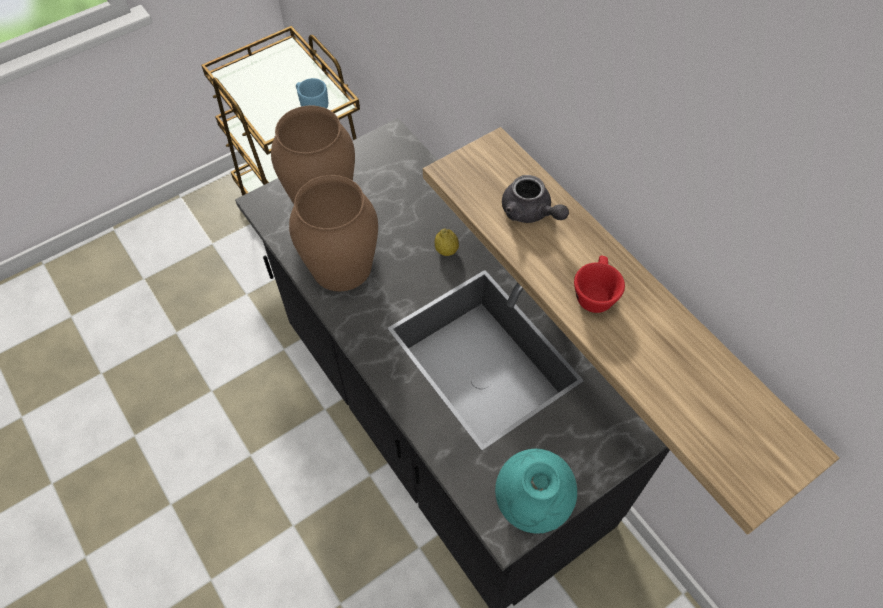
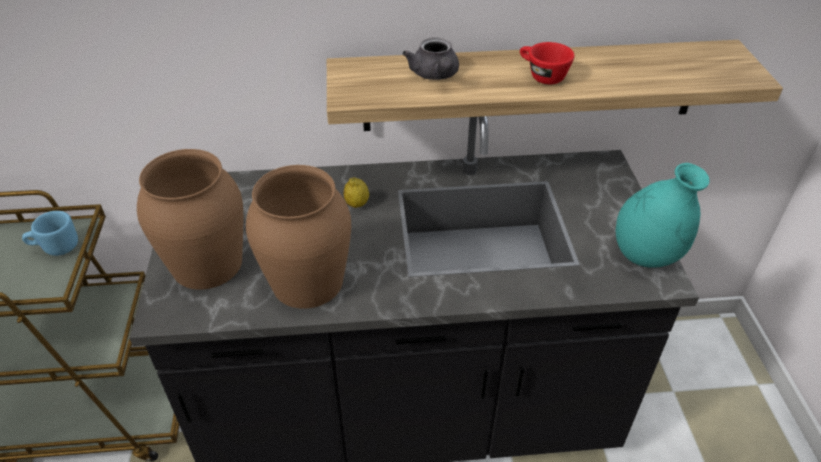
camera: 60 degrees left, 15 degrees down
(530, 212) = (435, 75): grey teapot -> grey teapot turned 90 degrees clockwise

